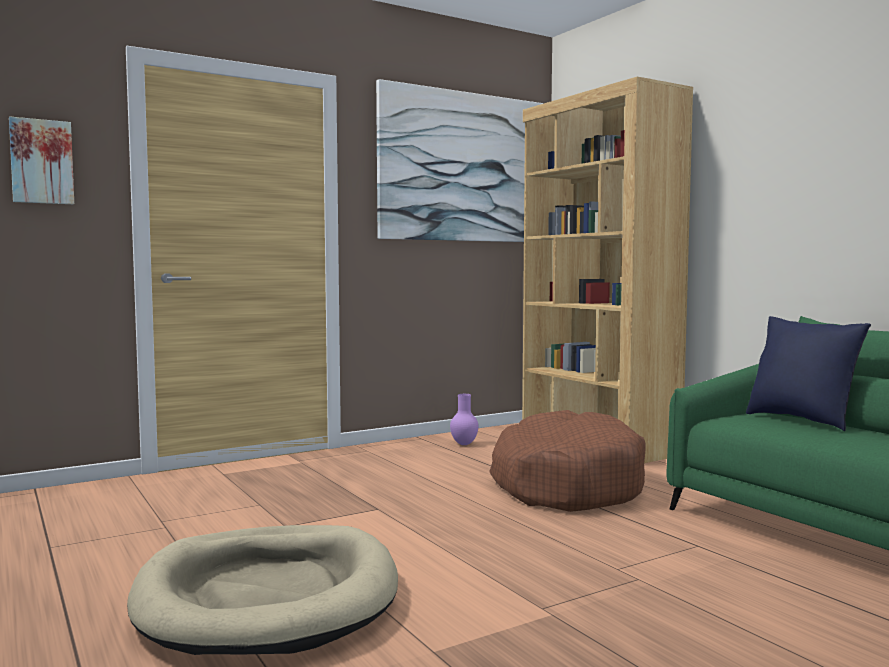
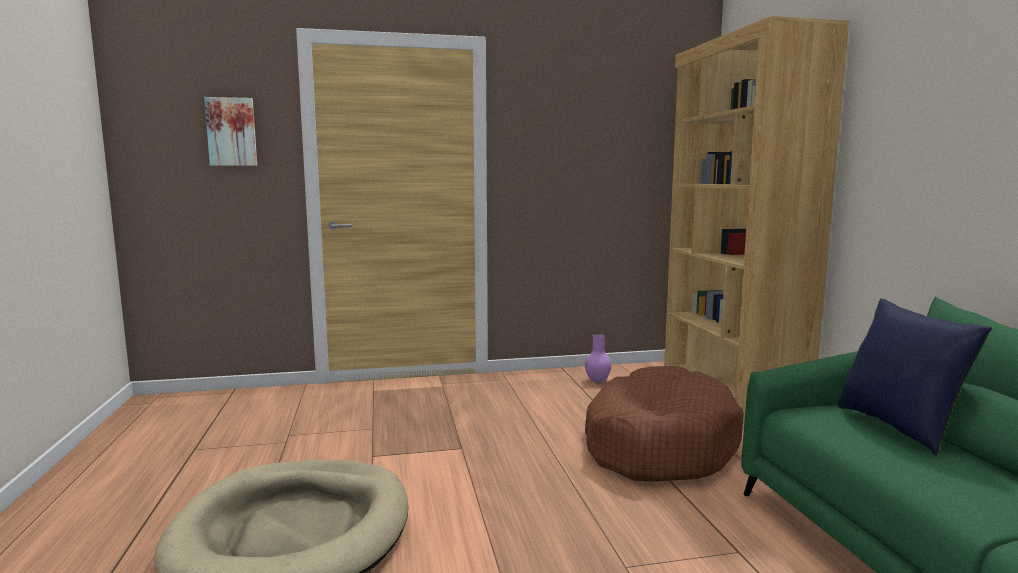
camera: 20 degrees right, 5 degrees up
(463, 167) = (616, 115): picture -> none

